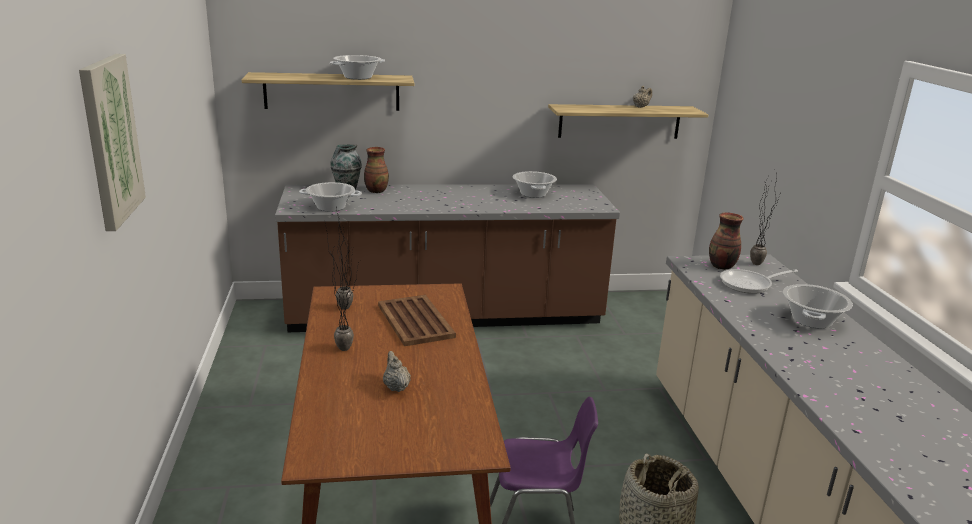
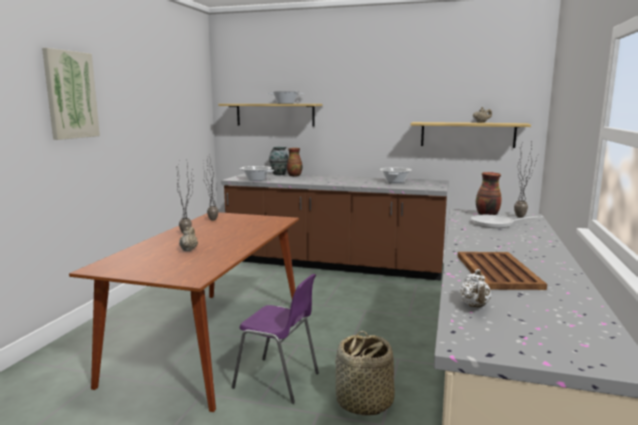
camera: 25 degrees right, 10 degrees down
(415, 321) = (244, 228): brown tray -> brown tray (497, 271)
(812, 320) = (522, 243): cooking pot -> none
(885, 448) = (474, 306): none -> white teapot

